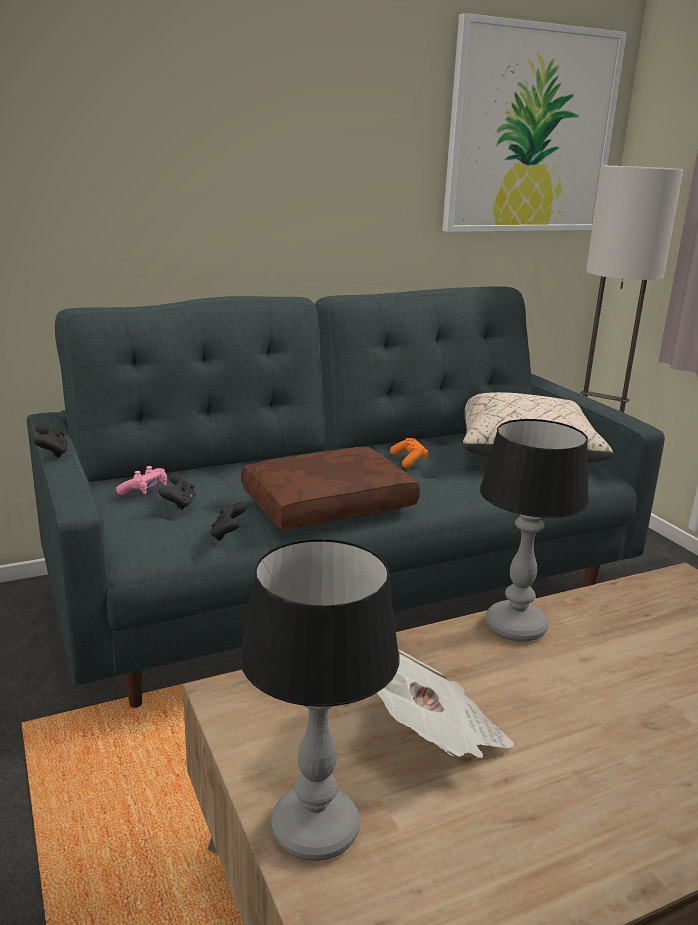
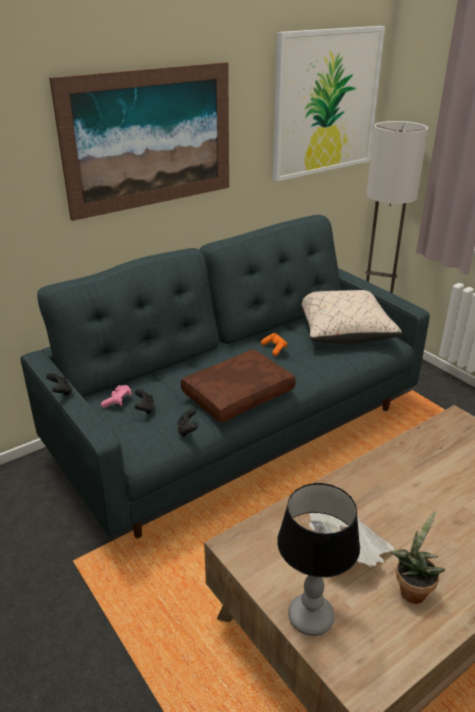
camera: 10 degrees left, 10 degrees up
(255, 134) = (149, 139): none -> picture
(517, 627) = (374, 469): table lamp -> none
(527, 817) = (411, 589): none -> potted plant

